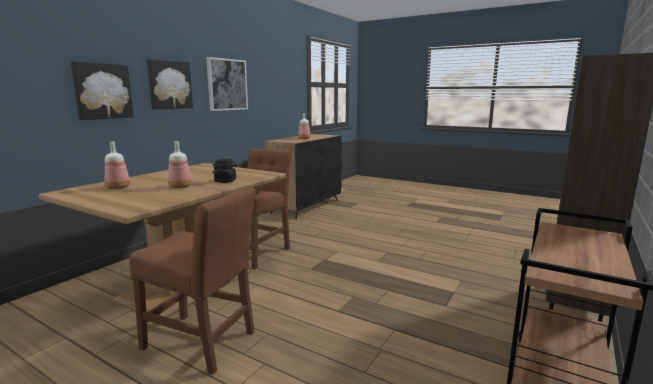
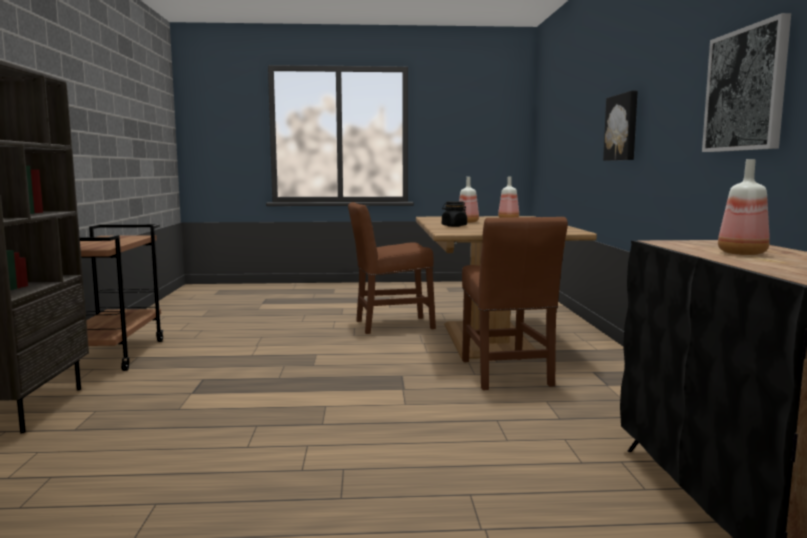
camera: 145 degrees right, 5 degrees down
(169, 85) = (668, 109): picture -> none

